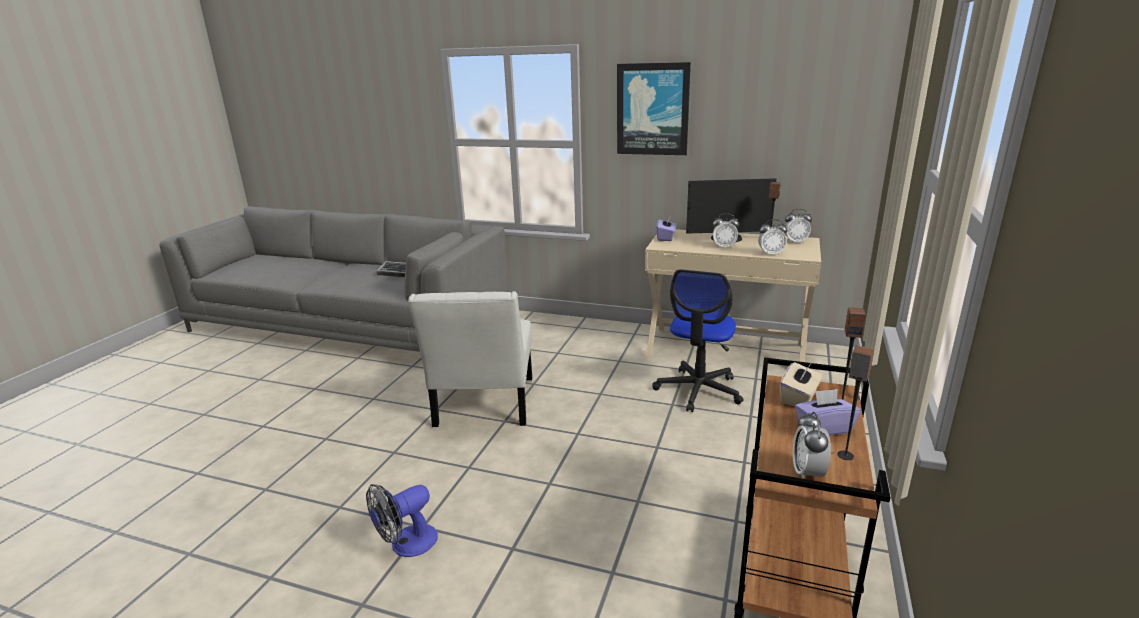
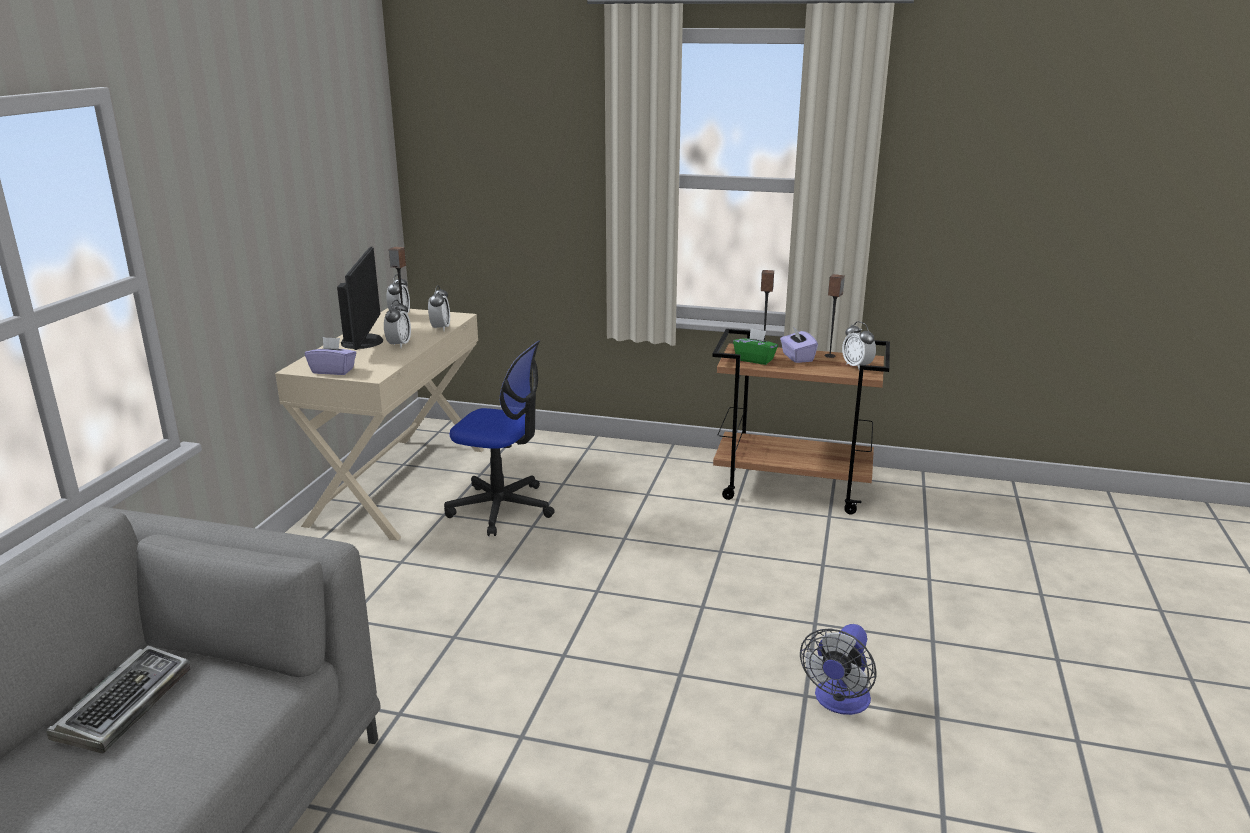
camera: 95 degrees left, 0 degrees up
(406, 545) = (839, 702): fan -> fan turned 75 degrees clockwise
(483, 405) = (516, 682): white chair -> none
(652, 109) = (225, 189): picture -> none
(799, 398) = (755, 360): beige tissue box -> green tissue box
(807, 473) = (857, 366): alarm clock -> alarm clock turned 60 degrees clockwise

